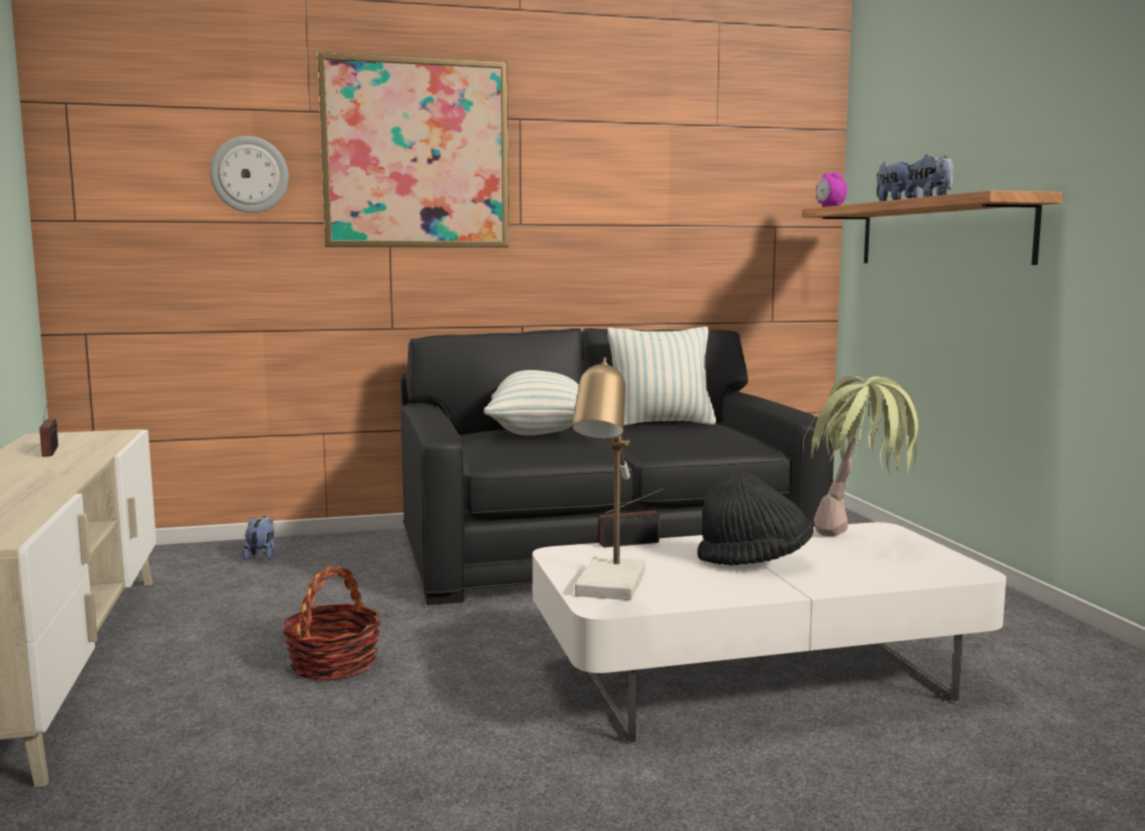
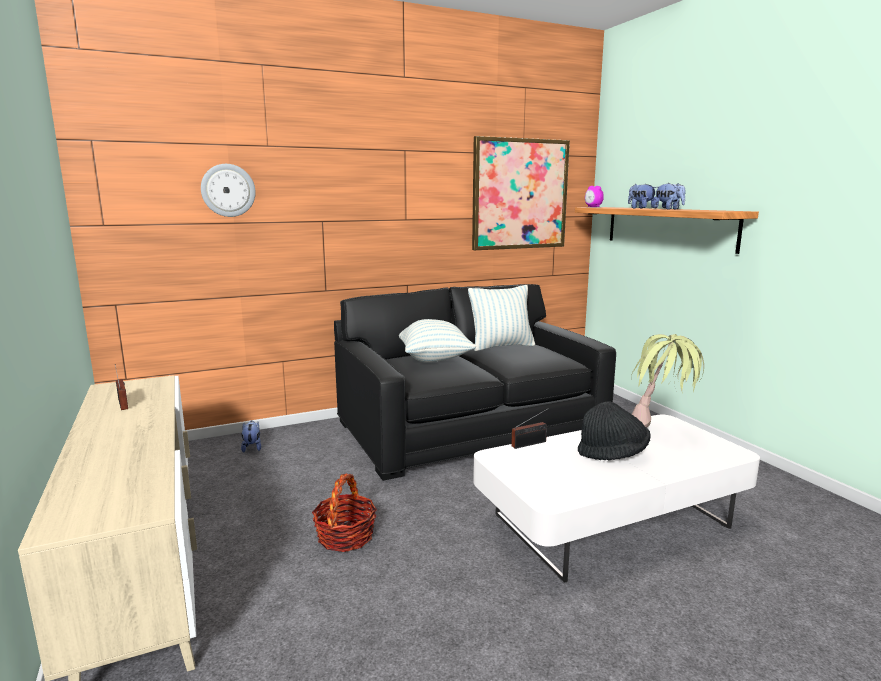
camera: 10 degrees left, 5 degrees up
(416, 154) = (339, 174): picture -> picture (520, 194)
(610, 587) = (542, 484): table lamp -> none

